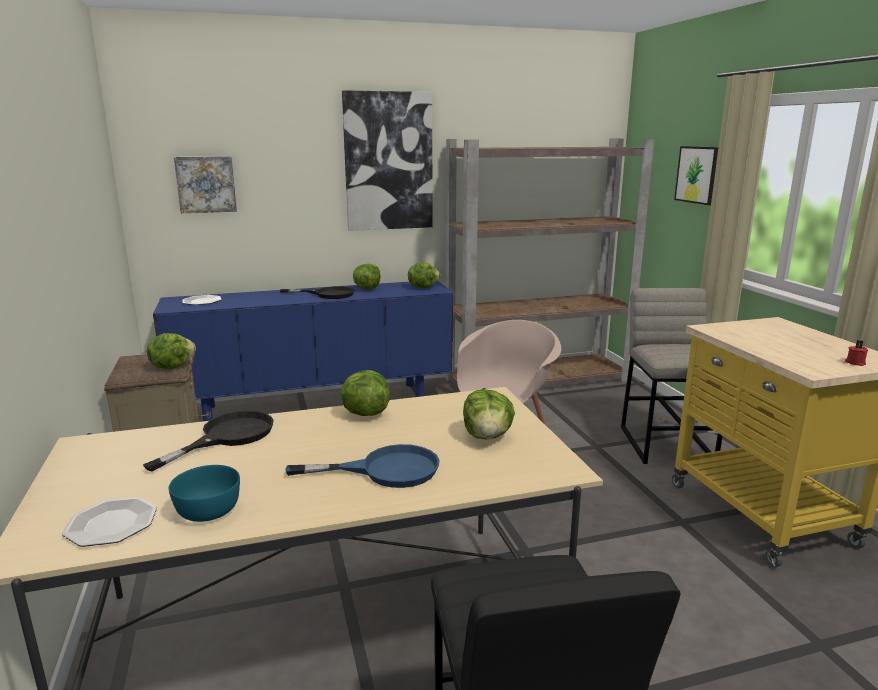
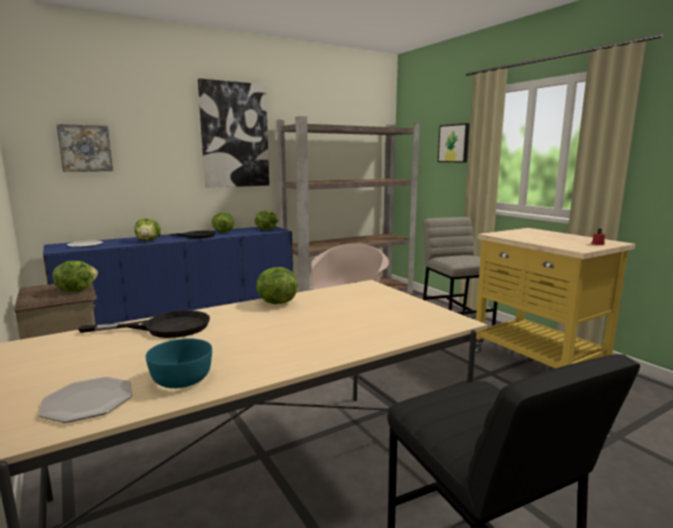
camera: 15 degrees left, 5 degrees down
(227, 436) = (165, 327): black frying pan -> black frying pan turned 60 degrees clockwise
(385, 470) = (320, 335): blue frying pan -> none
(487, 436) = (383, 308): lettuce -> lettuce (148, 241)

